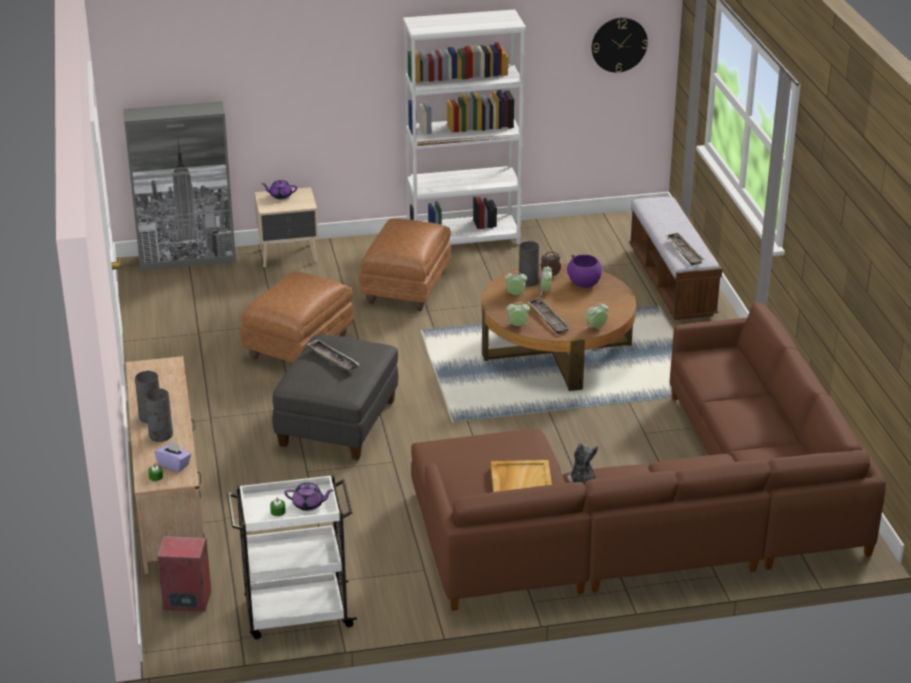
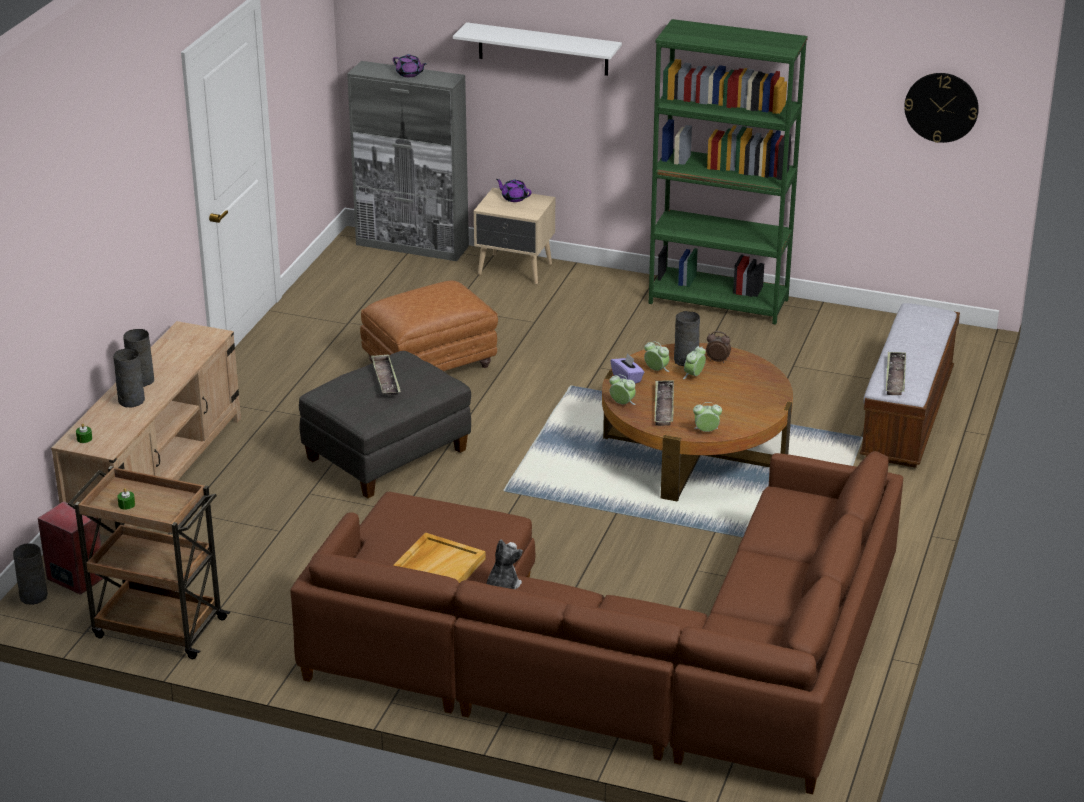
camera: 30 degrees right, 0 degrees up
(166, 627) = (33, 596): none -> grey vase
(174, 464) = (112, 432): purple tissue box -> purple tissue box (627, 378)
(290, 65) = (543, 49): none -> white shelf
(295, 613) = (157, 627): white cart -> brown cart
(308, 504) = (161, 507): purple teapot -> purple teapot (409, 74)
(406, 288) = (601, 337): brown ottoman -> none
(463, 238) = (719, 301): white bookcase -> green bookcase
(583, 284) = (744, 380): purple bowl -> none

